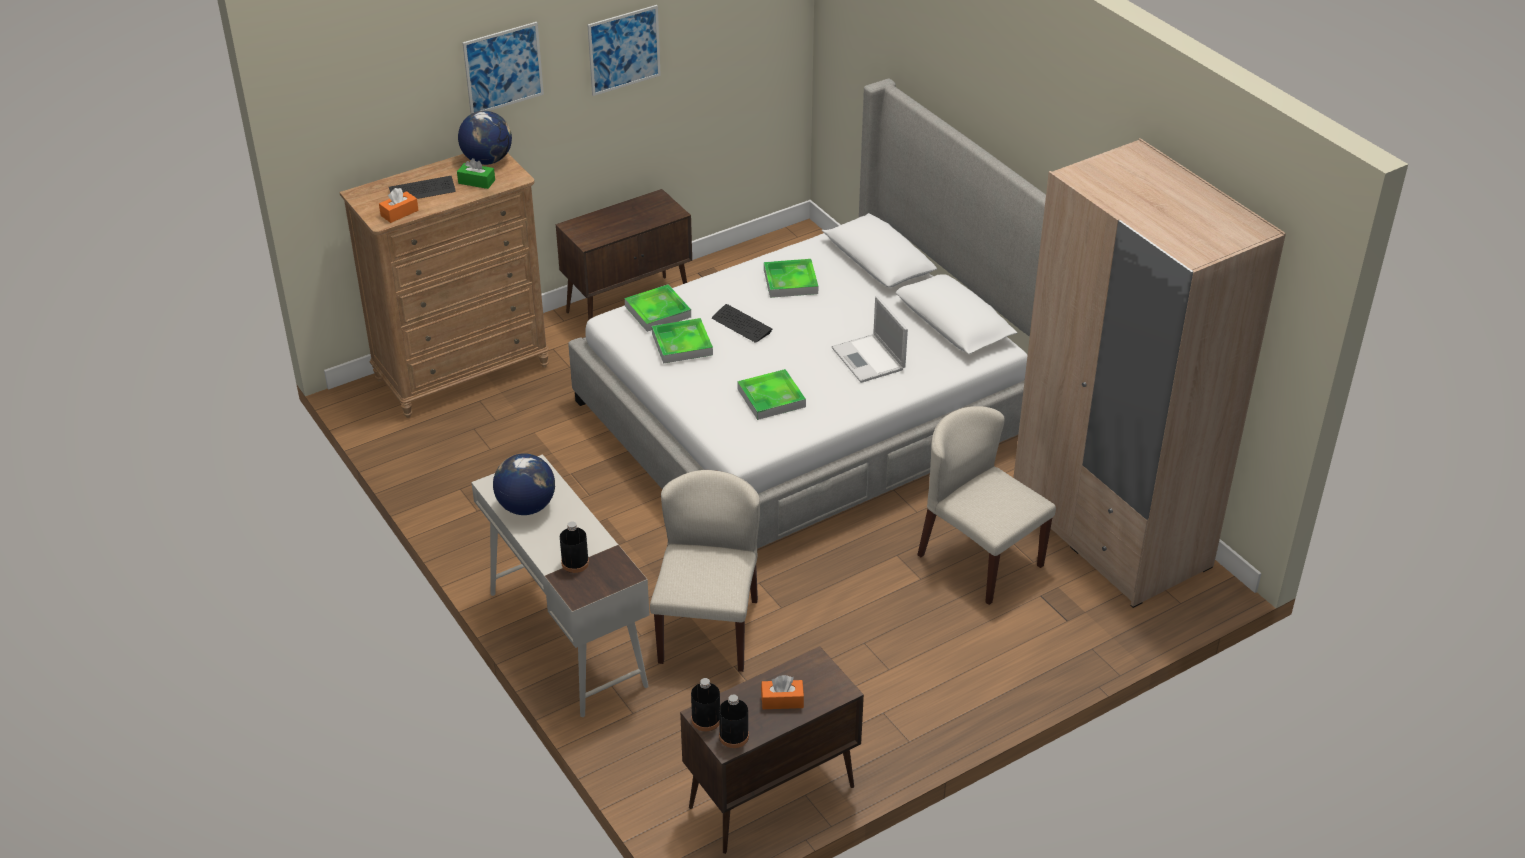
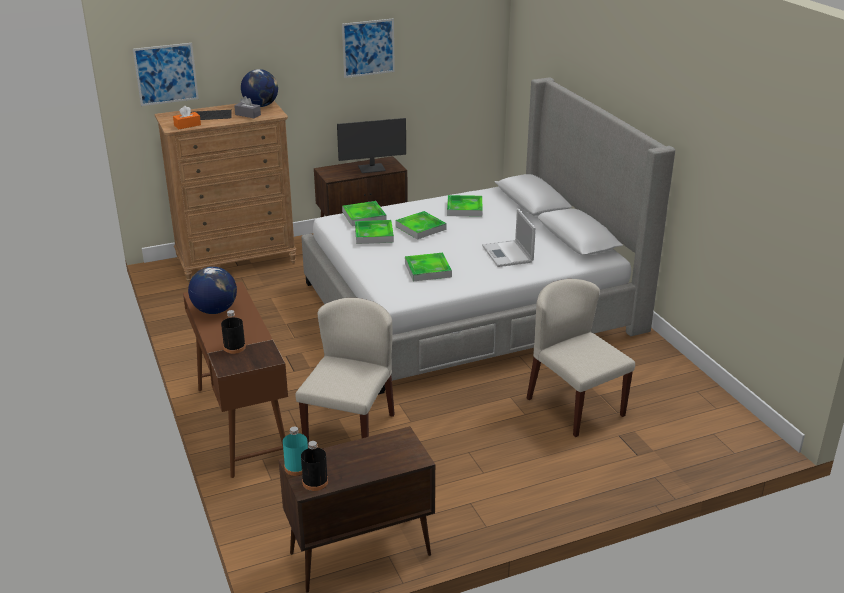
camera: 10 degrees right, 10 degrees down
(476, 182) = (248, 114): green tissue box -> grey tissue box
(503, 68) = (279, 45): picture -> picture (166, 74)
(566, 638) = (241, 423): white desk -> brown desk
(640, 217) = (372, 168): none -> monitor
(706, 720) = (297, 467): black bottle -> turquoise bottle
(741, 325) = (420, 228): keyboard -> tray
(782, 700) = (365, 461): orange tissue box -> none
(1110, 533) = (683, 399): beige wardrobe -> none

